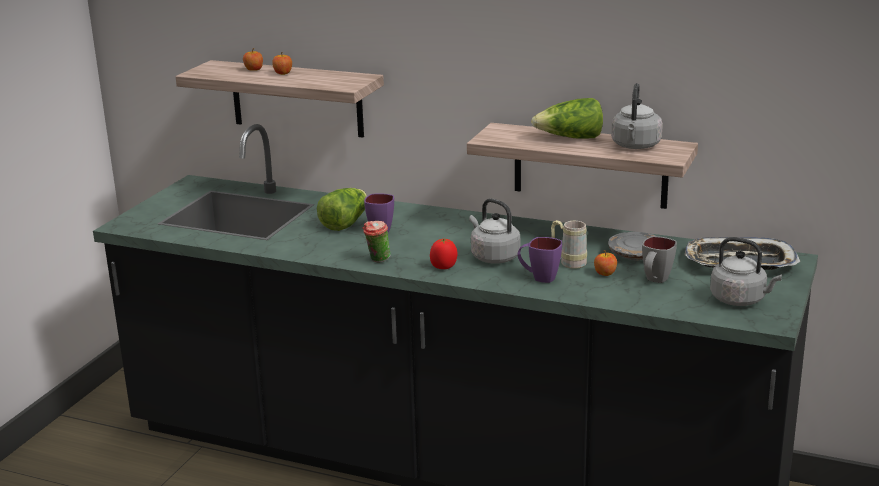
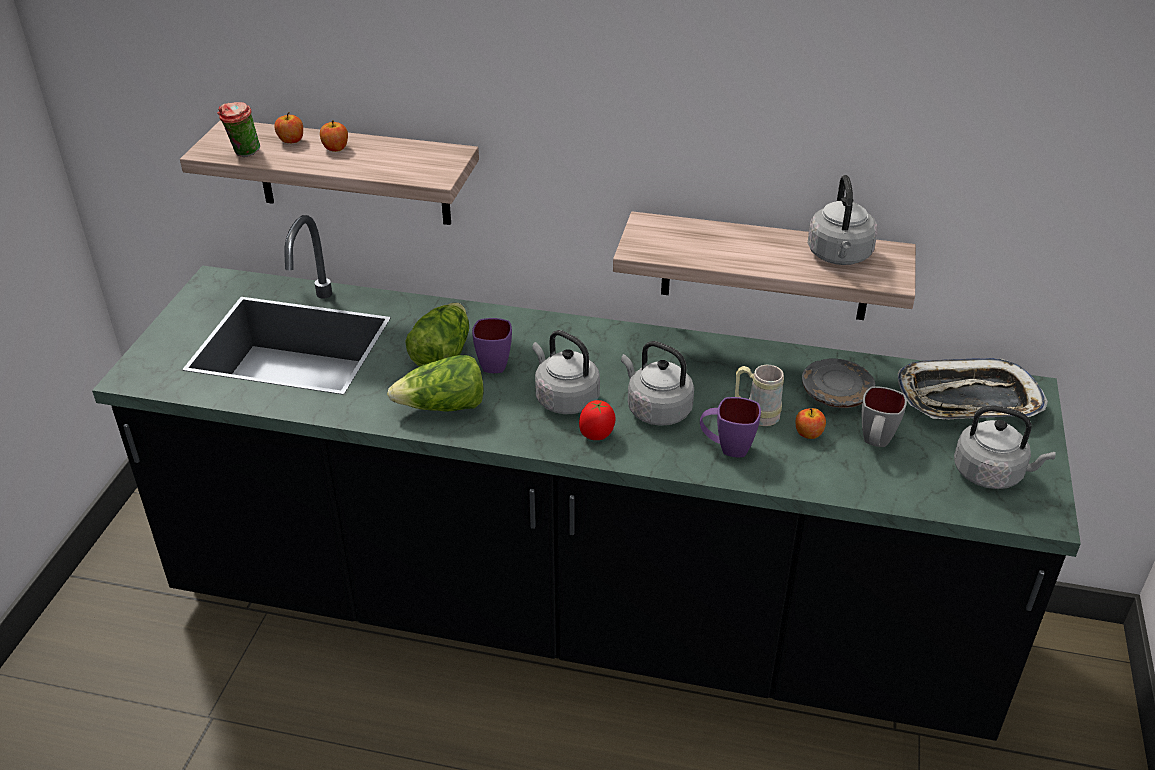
camera: 10 degrees left, 15 degrees up
(377, 260) = (505, 427): cup -> cup (244, 154)
(426, 248) = (564, 399): none -> grey kettle
(570, 138) = (749, 243): lettuce -> lettuce (443, 407)

